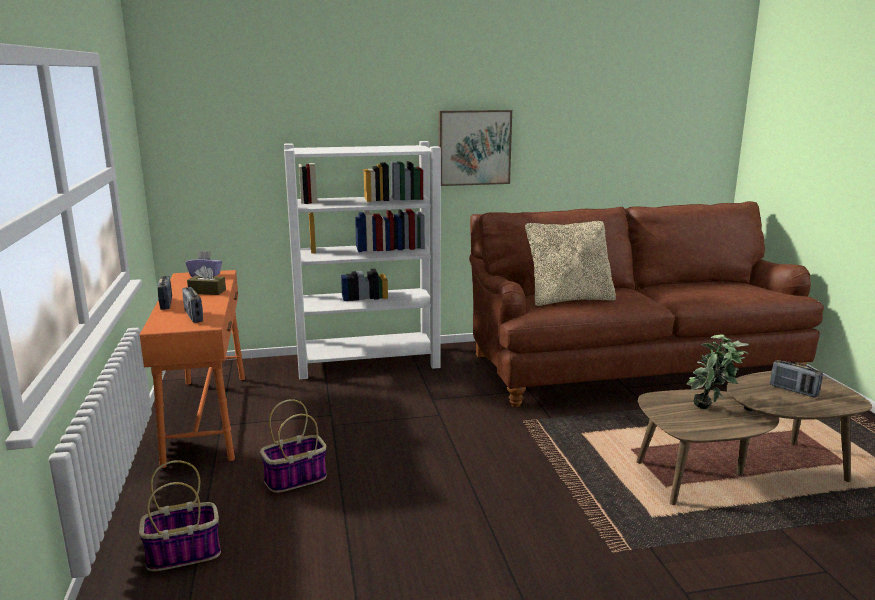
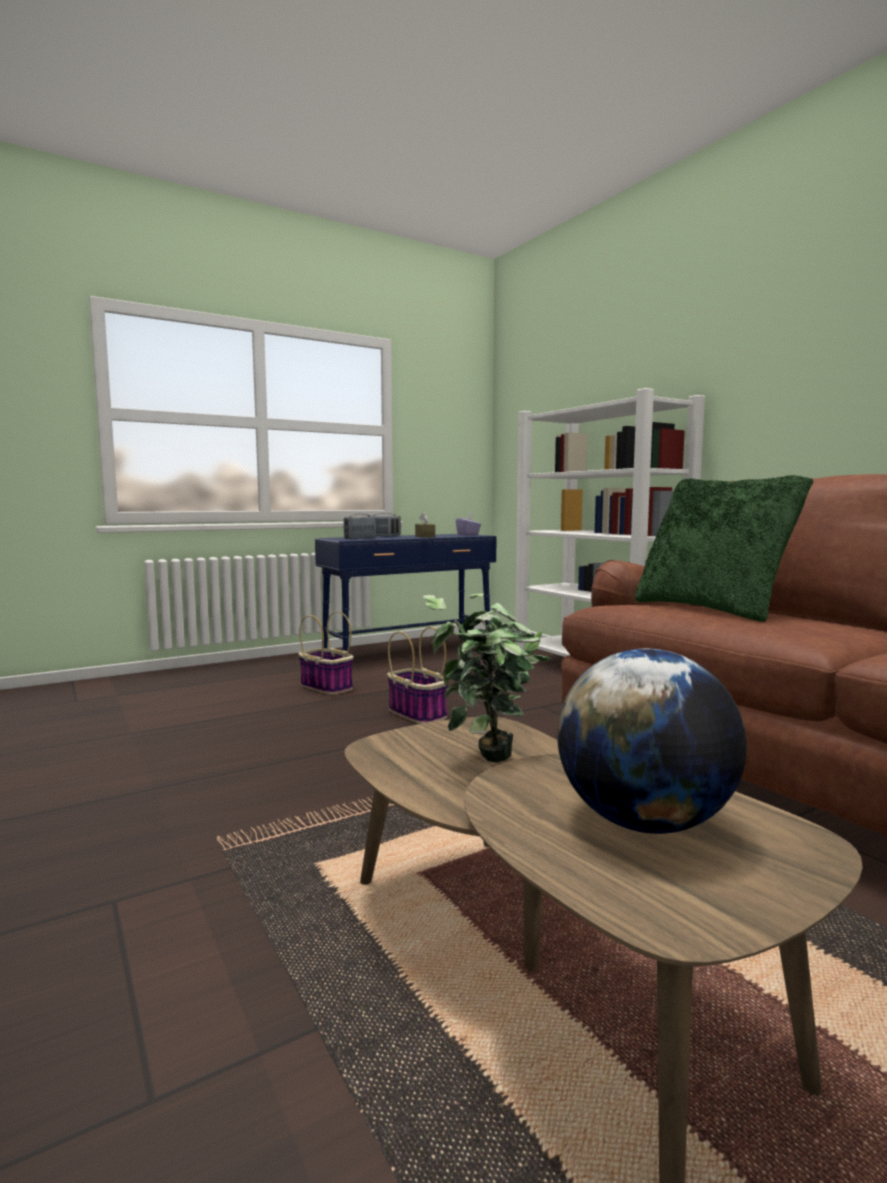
camera: 70 degrees right, 10 degrees down
(184, 553) = (210, 679): basket -> basket (418, 714)
(209, 418) = (410, 651): orange console table -> blue console table
(474, 147) = (770, 398): picture -> none
(569, 298) = (712, 608): beige pillow -> green pillow
(793, 390) = (644, 822): radio -> globe

